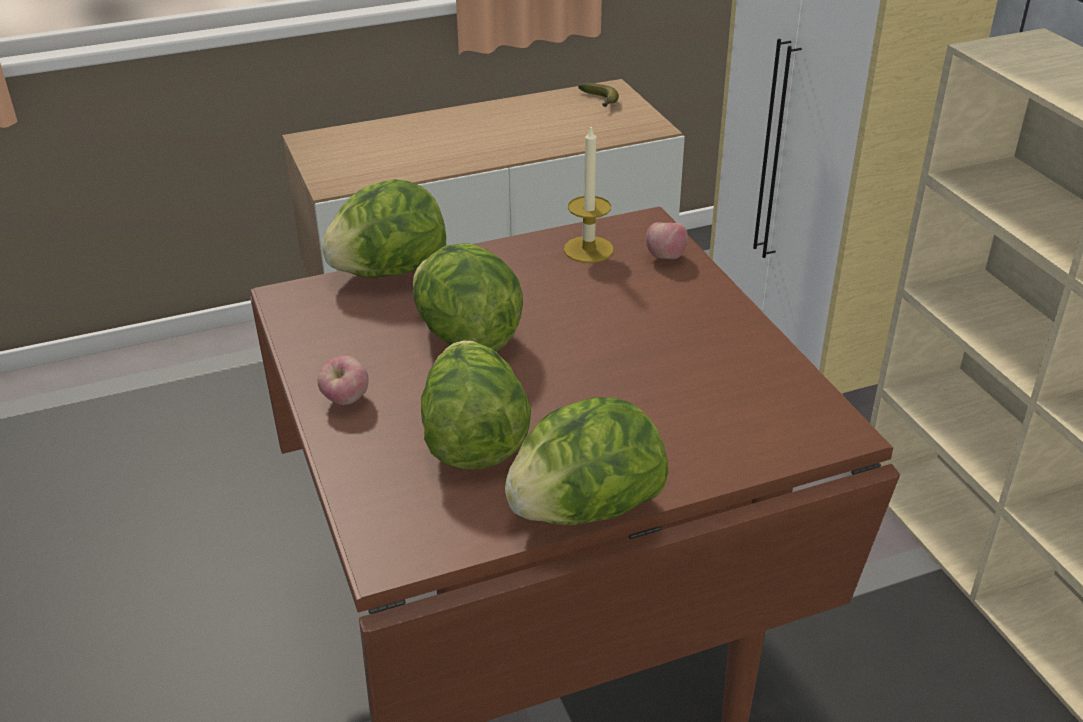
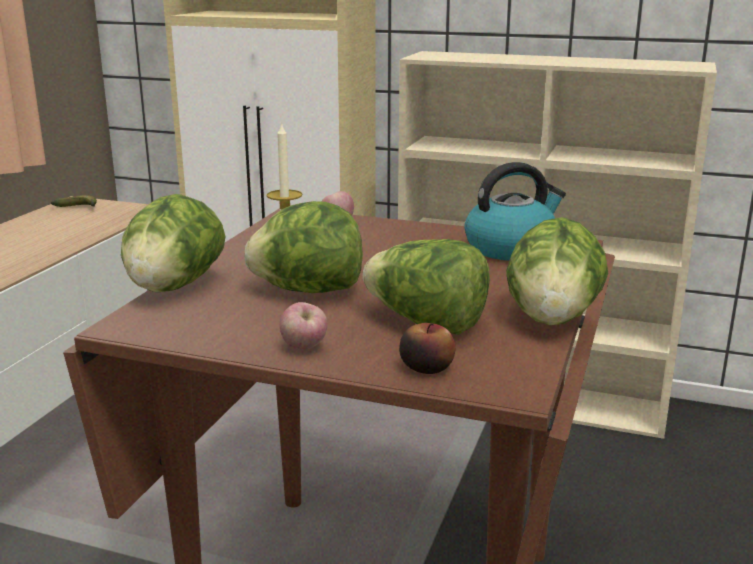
camera: 50 degrees left, 15 degrees down
(379, 484) = (426, 367): none -> apple
(753, 395) = (511, 248): none -> kettle

